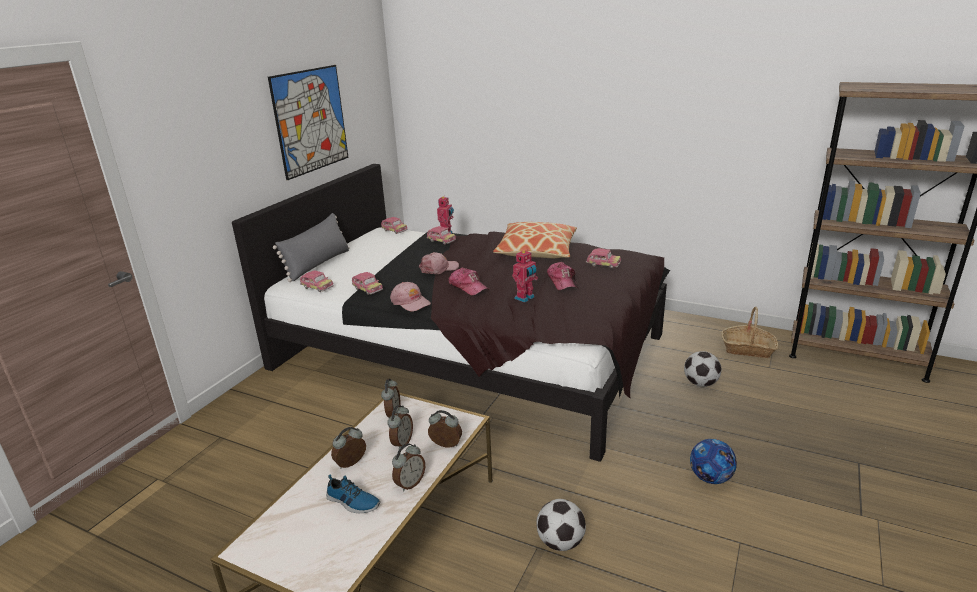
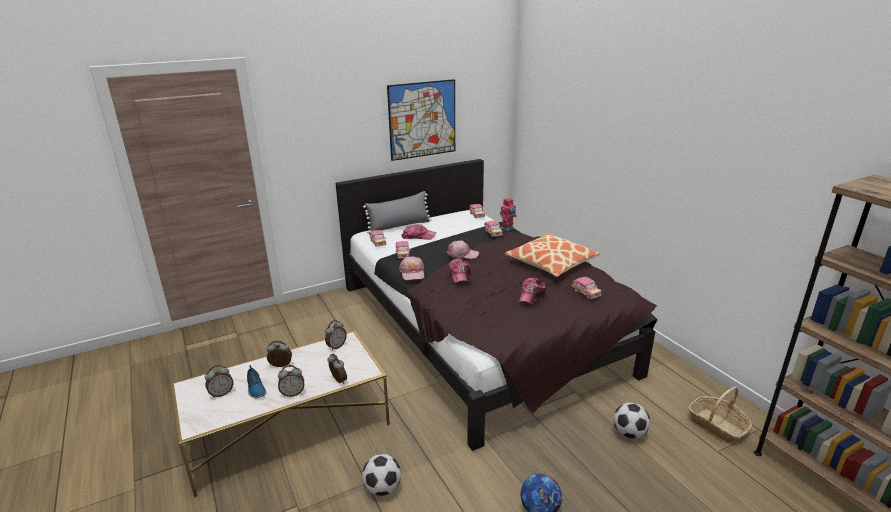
camera: 35 degrees right, 0 degrees up
(359, 268) = (418, 236): none -> cap
(401, 443) = (319, 366): alarm clock -> alarm clock (221, 393)
(525, 298) = (486, 298): toy robot -> none

